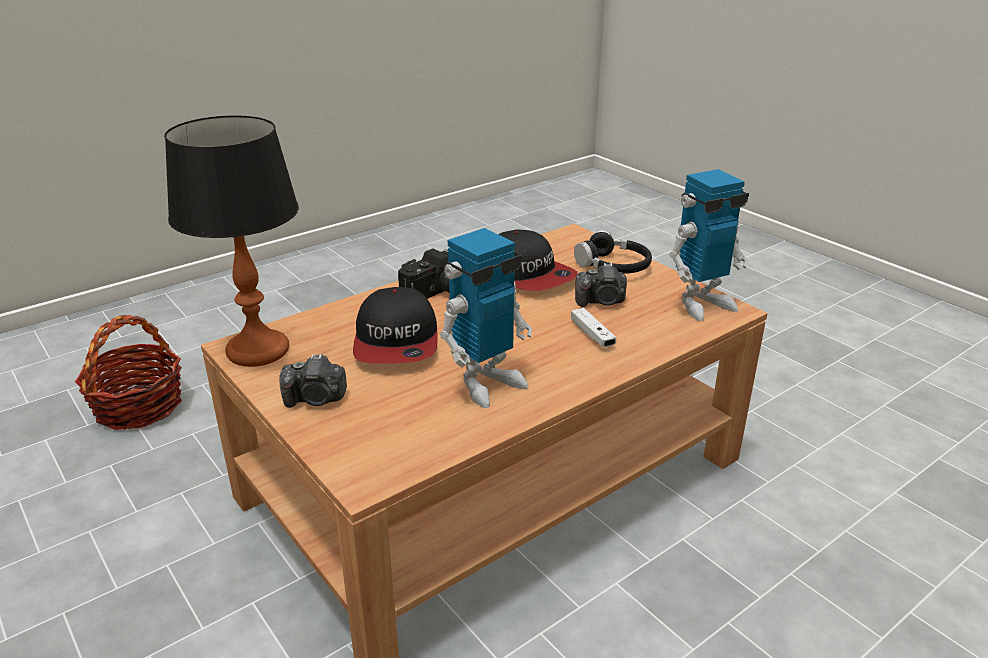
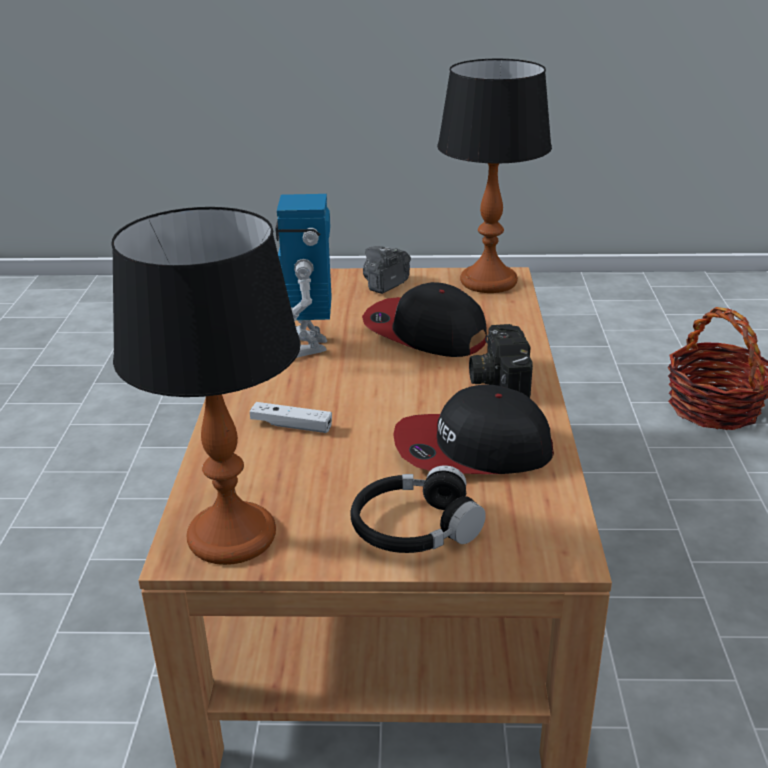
camera: 130 degrees right, 0 degrees up
(601, 301) = (342, 467): camera -> none
(701, 304) = (232, 537): toy robot -> table lamp

